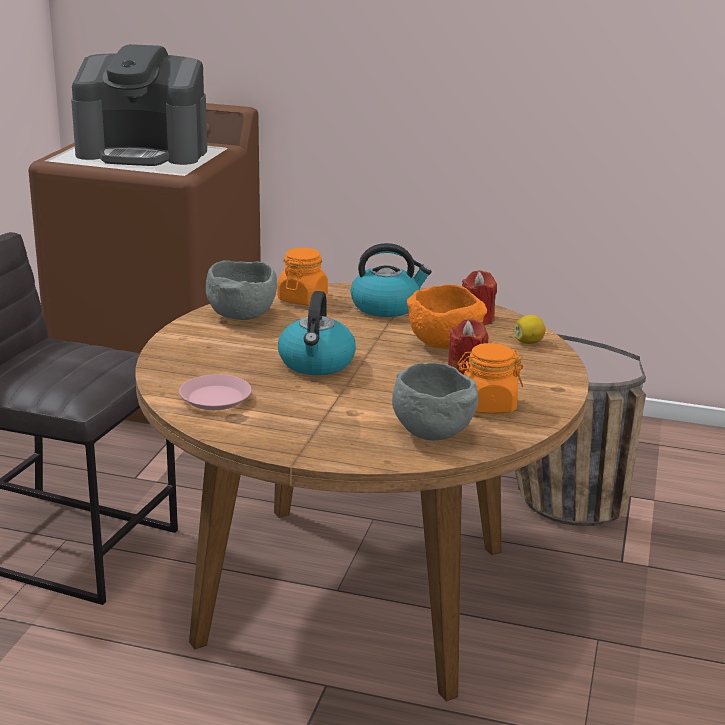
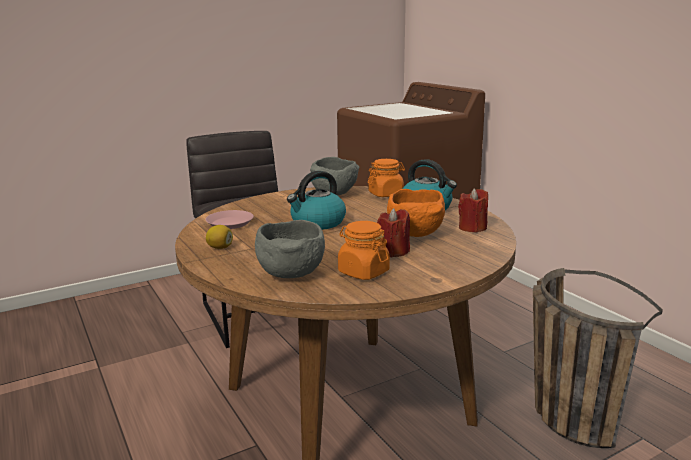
camera: 45 degrees right, 5 degrees down
(144, 152) = (402, 110): coffee machine -> none
(528, 342) = (479, 249): lemon -> lemon (220, 247)

